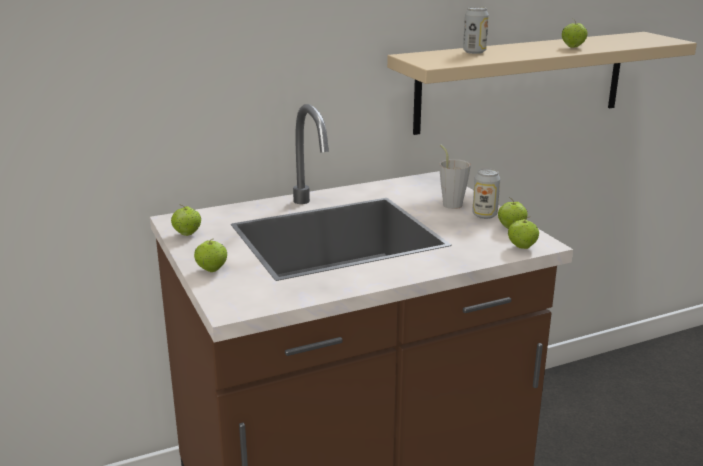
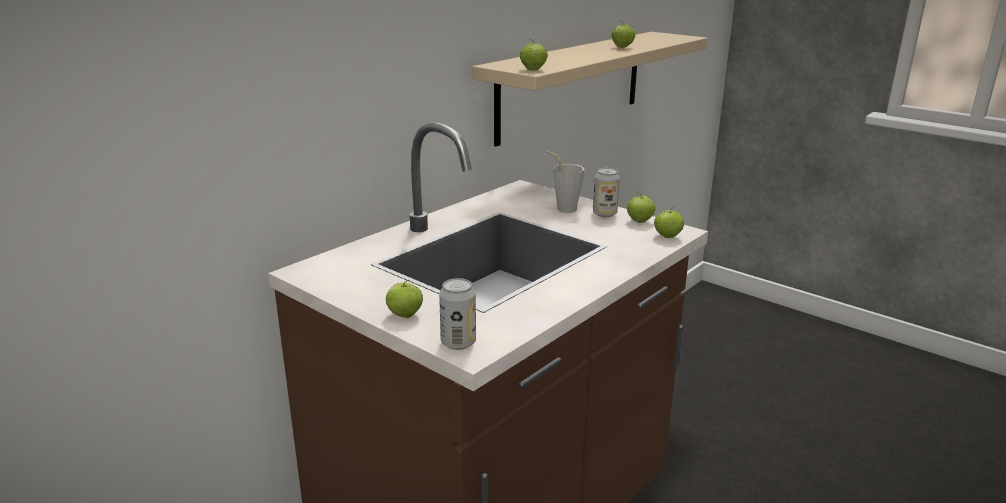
camera: 25 degrees left, 0 degrees up
(187, 234) = (335, 283): apple -> apple (533, 69)
(474, 52) = (548, 57): can -> can (458, 343)

